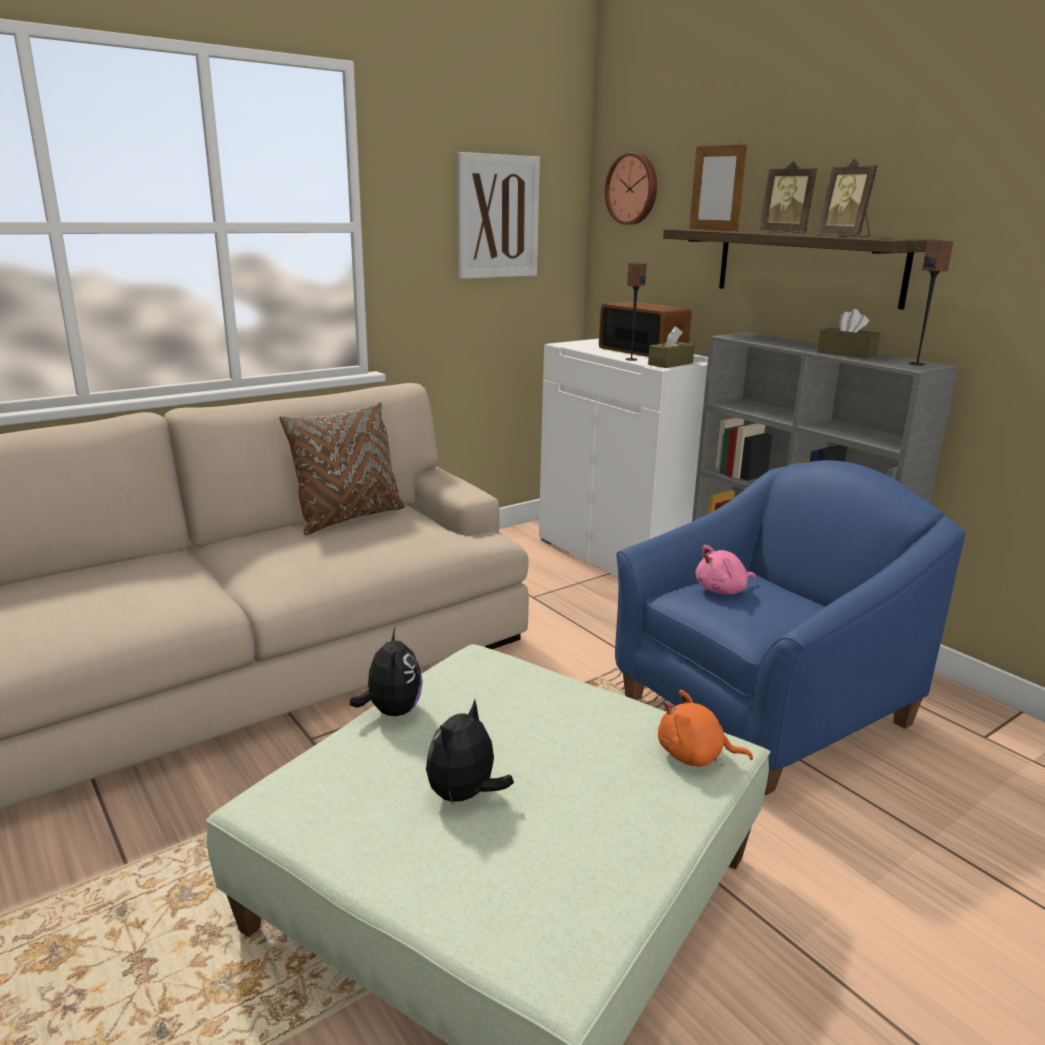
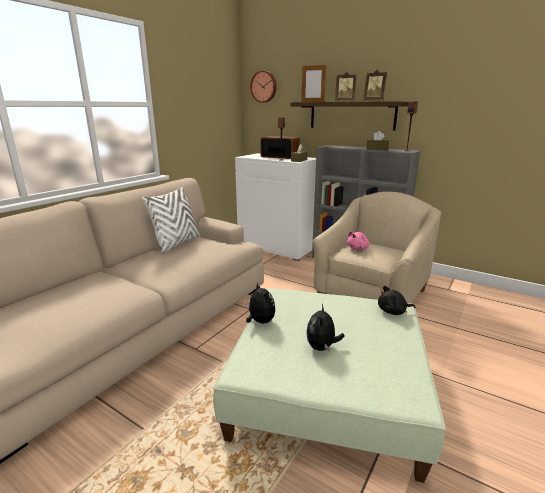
camera: 20 degrees left, 0 degrees up
(349, 518) = (176, 244): brown pillow -> white pillow
(498, 217) = (207, 99): picture -> none
(695, 756) = (393, 311): orange plush toy -> black plush toy
(762, 710) = (371, 296): blue armchair -> beige armchair

